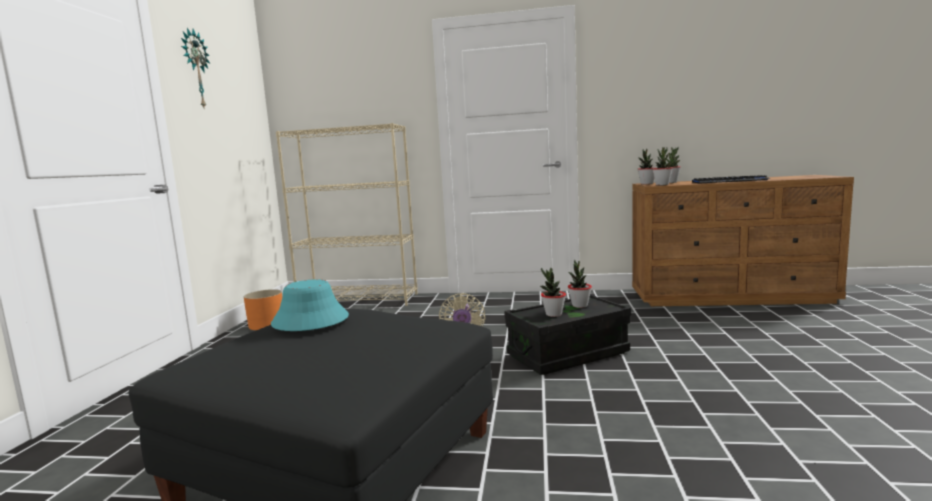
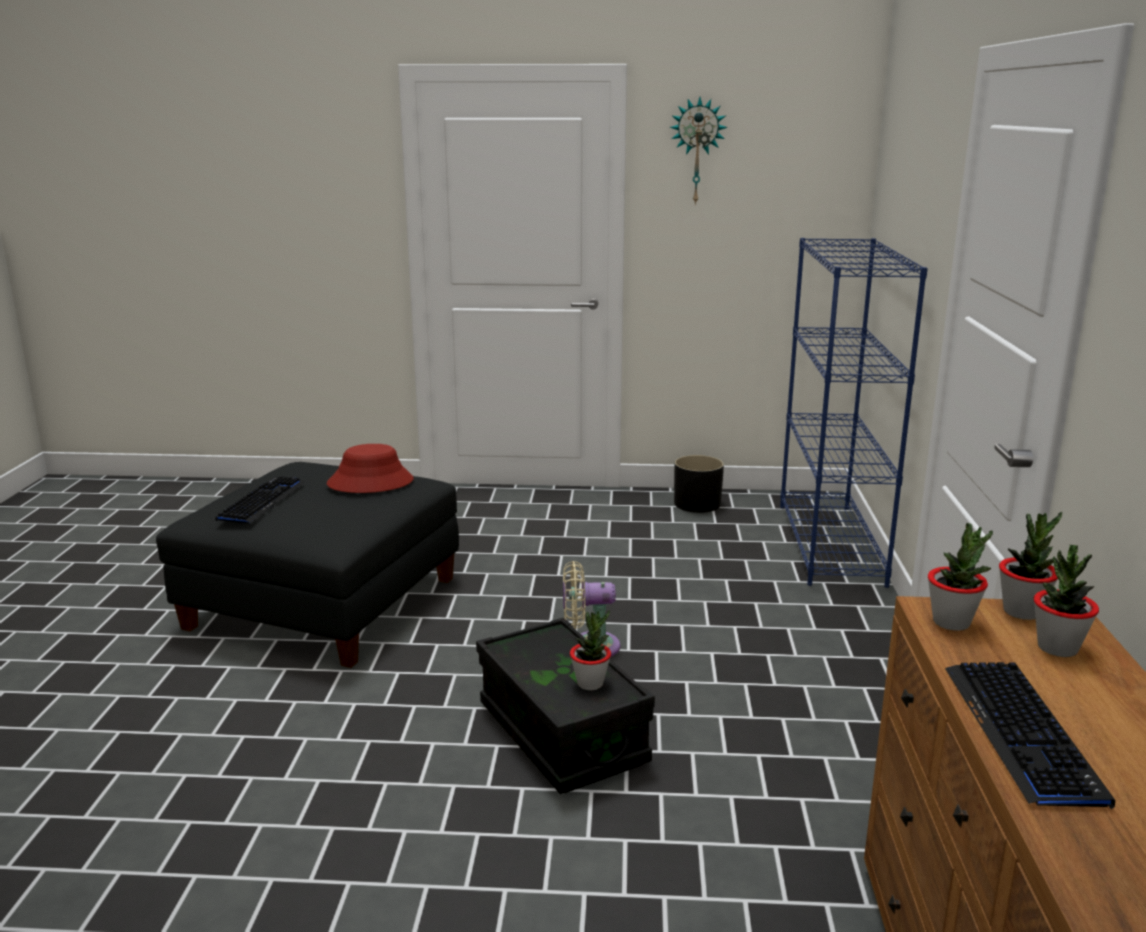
camera: 85 degrees right, 10 degrees up
(267, 324) = (697, 504): orange planter -> black planter
(310, 320) = (370, 482): turquoise hat -> red hat
(330, 357) = (262, 501): none -> keyboard
(359, 300) = (830, 544): beige bookcase -> blue bookcase
(553, 314) = (545, 658): potted plant -> none

